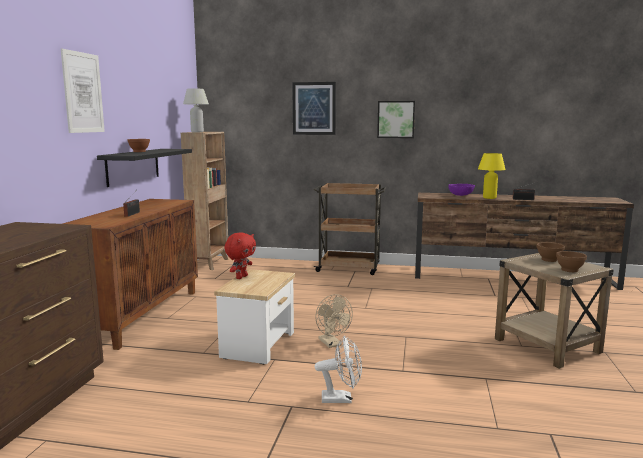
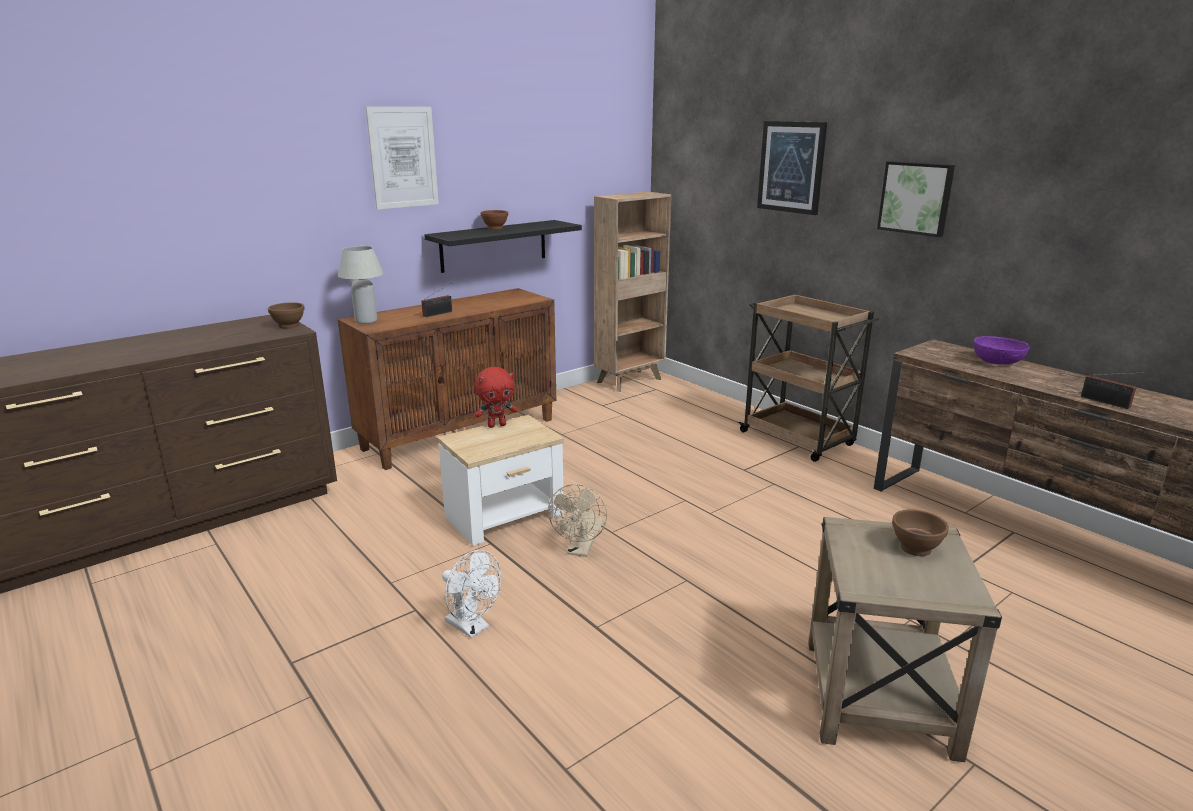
camera: 40 degrees right, 10 degrees up
(197, 132) = (616, 196): white table lamp -> white table lamp (366, 321)
(489, 198) = (1038, 382): yellow table lamp -> none
(570, 270) = (898, 584): brown bowl -> brown bowl (289, 326)

